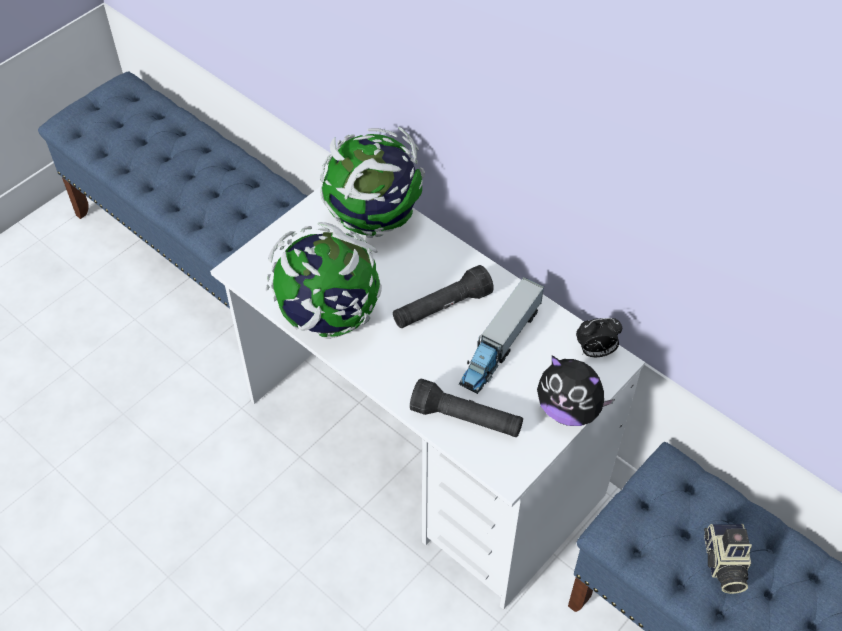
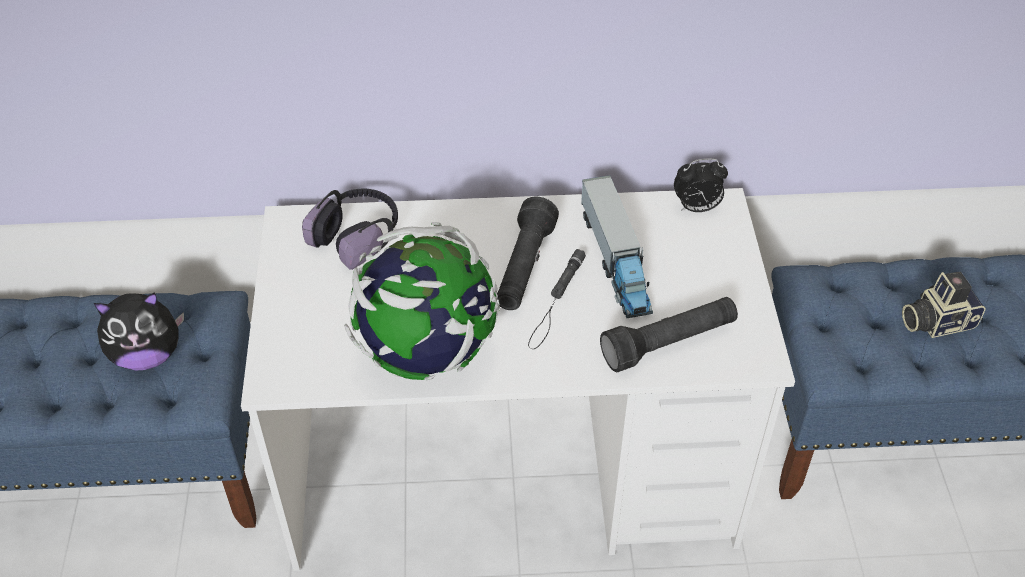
camera: 45 degrees left, 5 degrees down
(374, 219) = (357, 236): globe -> headphones
(434, 343) = (556, 302): none -> black flashlight
(569, 410) = (737, 269): plush toy -> plush toy (147, 355)
(595, 351) = (696, 208): alarm clock -> alarm clock turned 45 degrees clockwise
(723, 564) = (935, 321): camera -> camera turned 120 degrees clockwise

